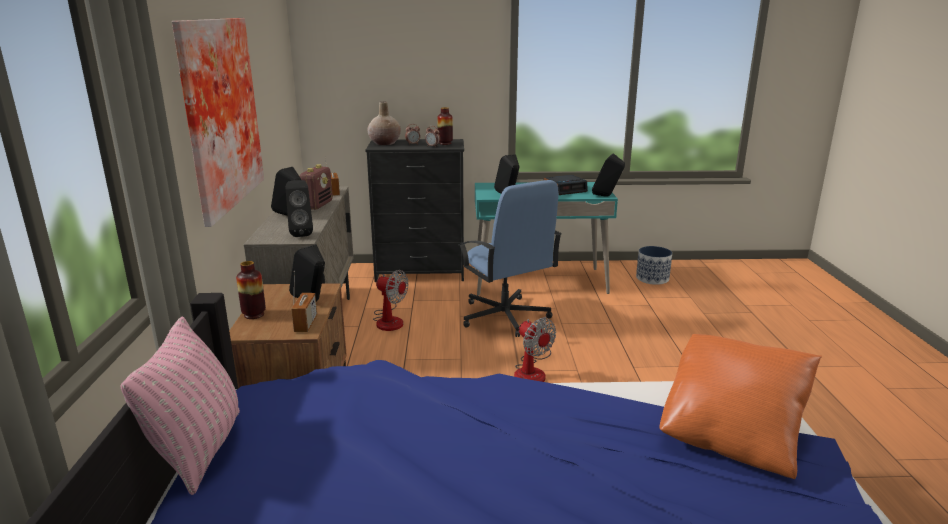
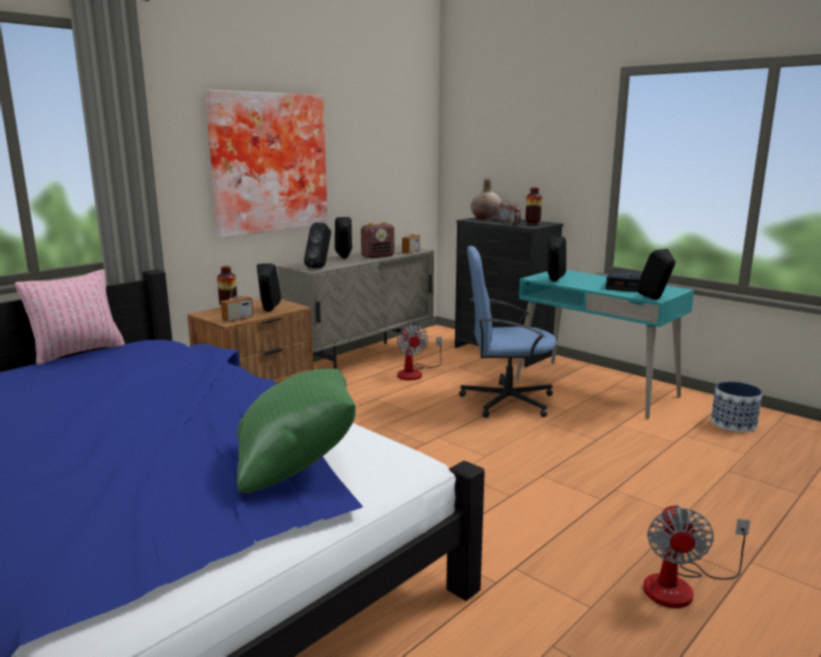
camera: 45 degrees right, 5 degrees down
(505, 317) = (506, 401): blue office chair -> blue office chair turned 75 degrees clockwise
(532, 371) = (447, 441): fan -> fan (681, 586)
(731, 436) = (297, 465): orange pillow -> green pillow

